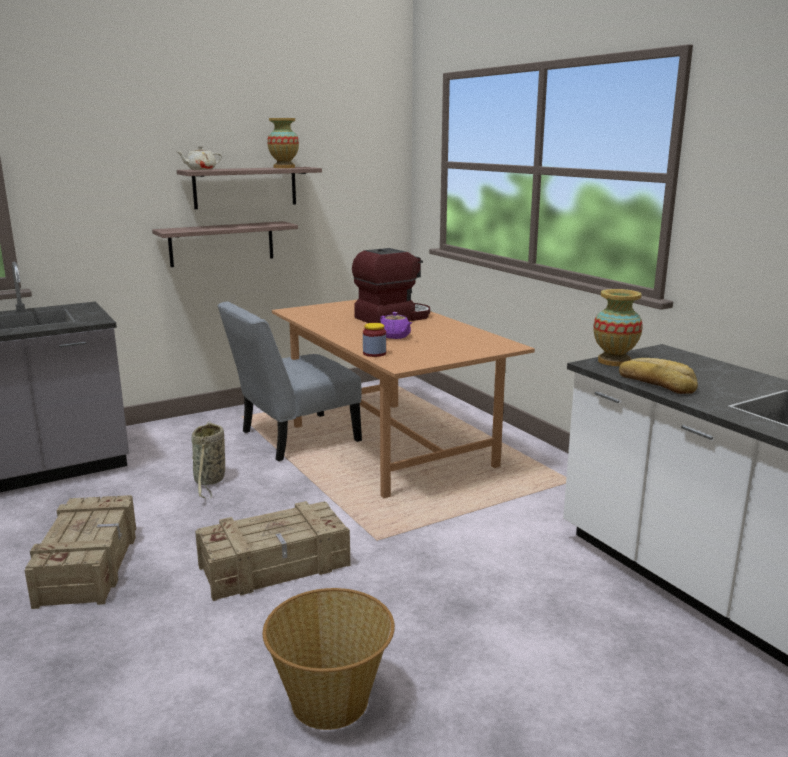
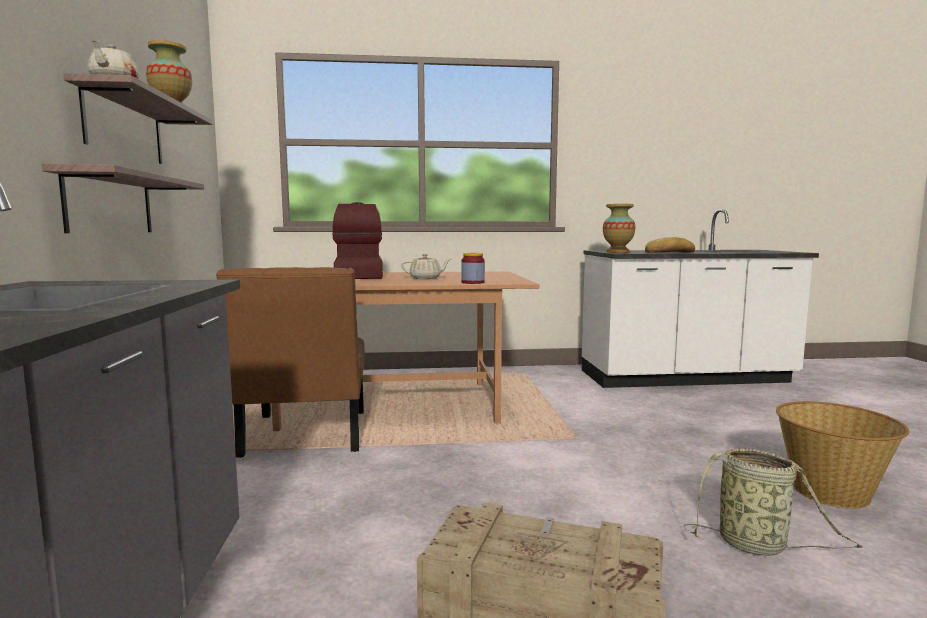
camera: 65 degrees left, 10 degrees down
(209, 481) = (361, 494): basket -> basket (756, 545)
(275, 566) = (604, 484): crate -> none
(294, 438) = (304, 436): grey chair -> brown chair
(395, 336) = (426, 278): purple teapot -> beige teapot

